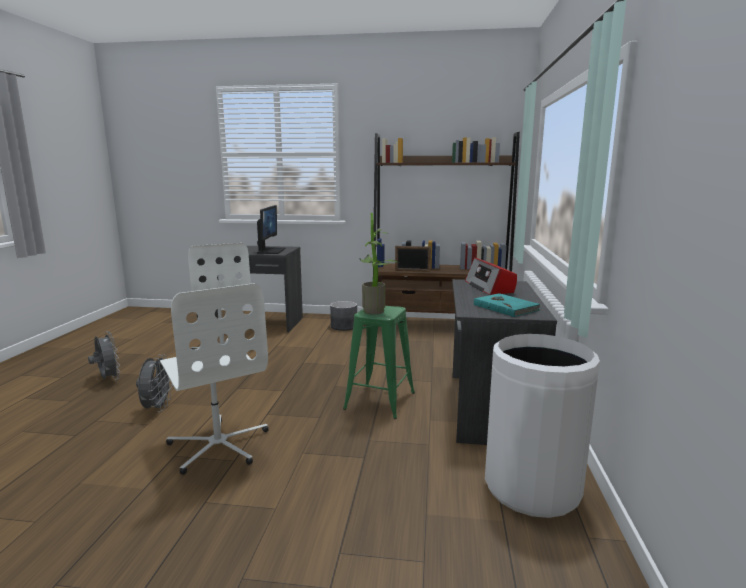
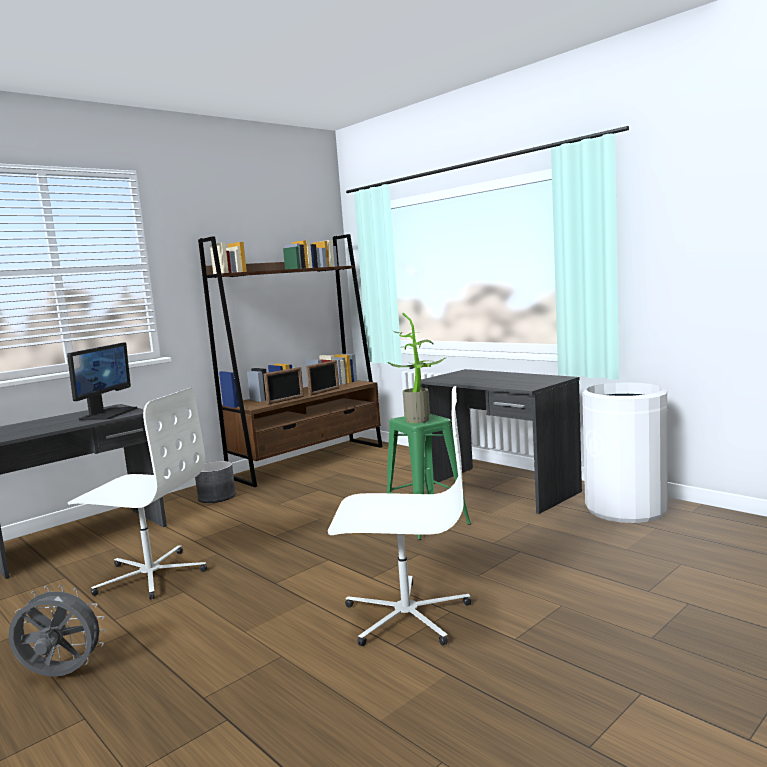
camera: 50 degrees left, 5 degrees down
(157, 408) = (244, 643): grey fan -> none
(270, 251) = (108, 414): monitor -> monitor turned 60 degrees clockwise
(453, 272) = (324, 392): none -> picture frame
(489, 287) = (465, 376): radio -> none
(506, 307) = (529, 380): turquoise book -> none

